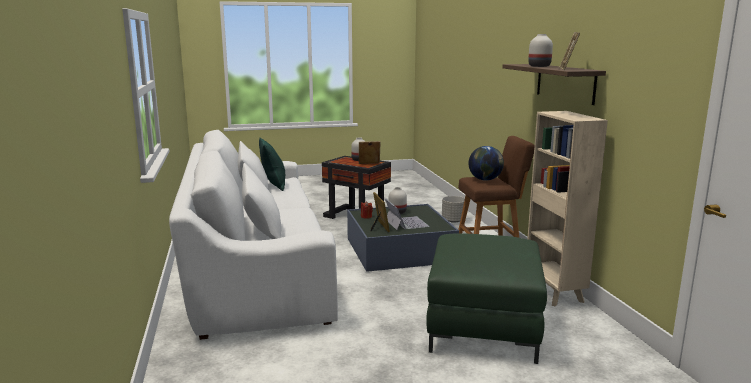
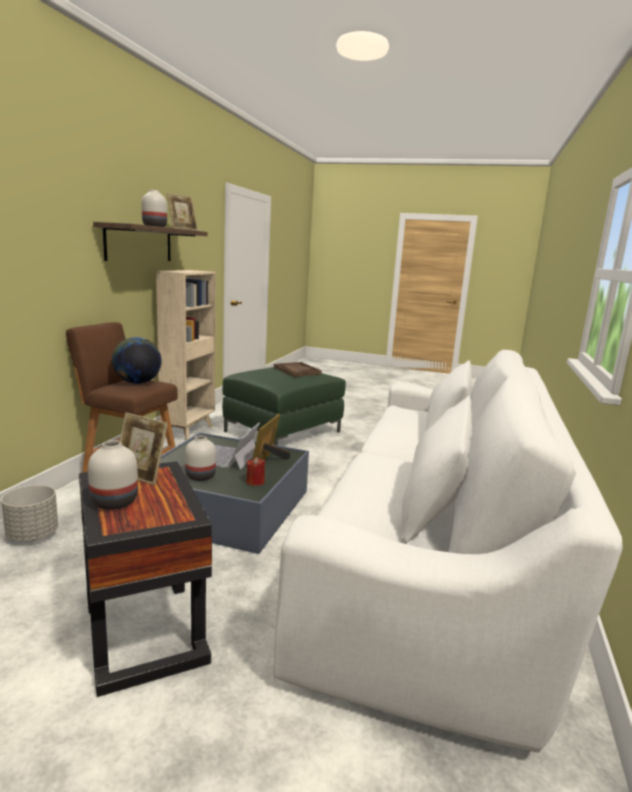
camera: 150 degrees left, 0 degrees up
(274, 185) = (394, 482): green pillow -> none
(485, 257) = (297, 371): none -> brown tray

